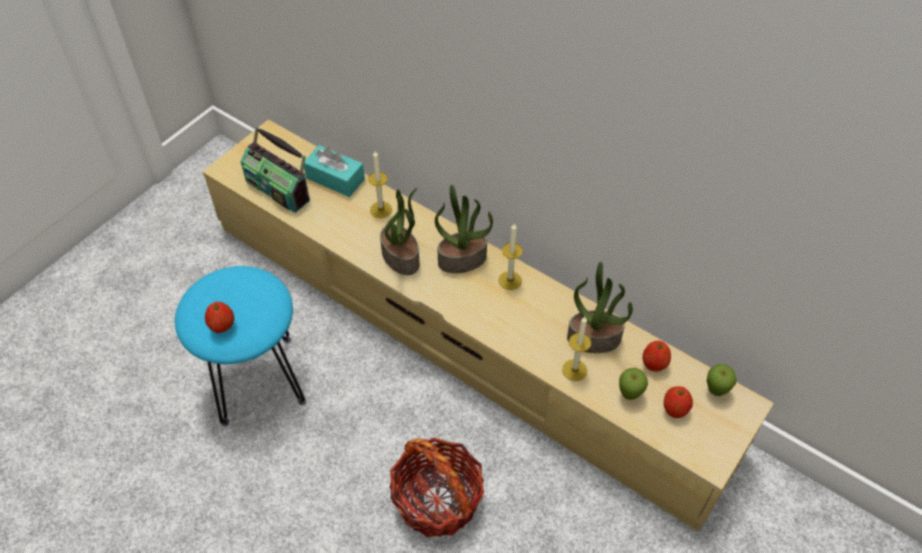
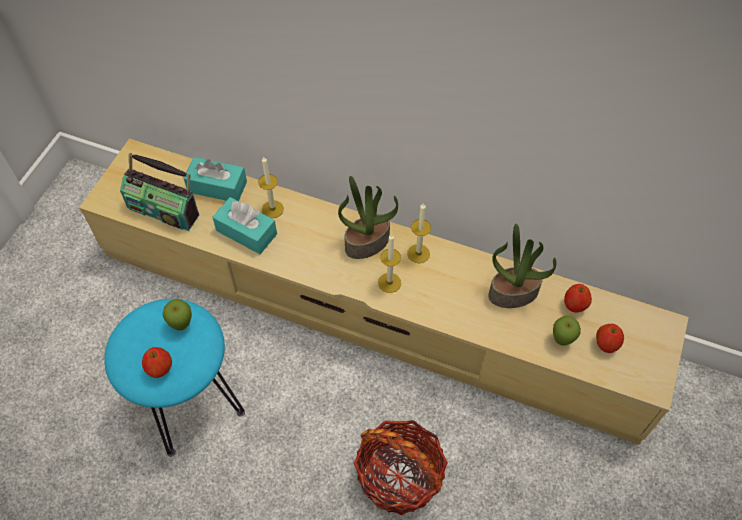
camera: 15 degrees left, 5 degrees up
(349, 225) = (246, 232): none -> turquoise tissue box
(401, 257) = (308, 253): potted plant -> none
(574, 370) = (505, 328): candle -> candle (389, 282)
(716, 391) = (636, 318): apple -> apple (182, 325)

